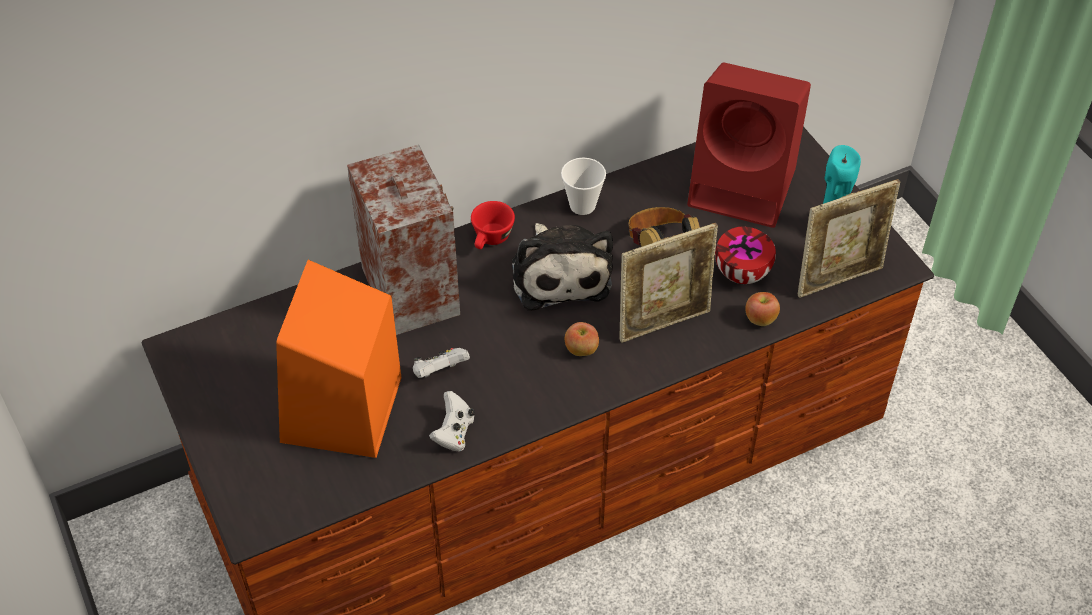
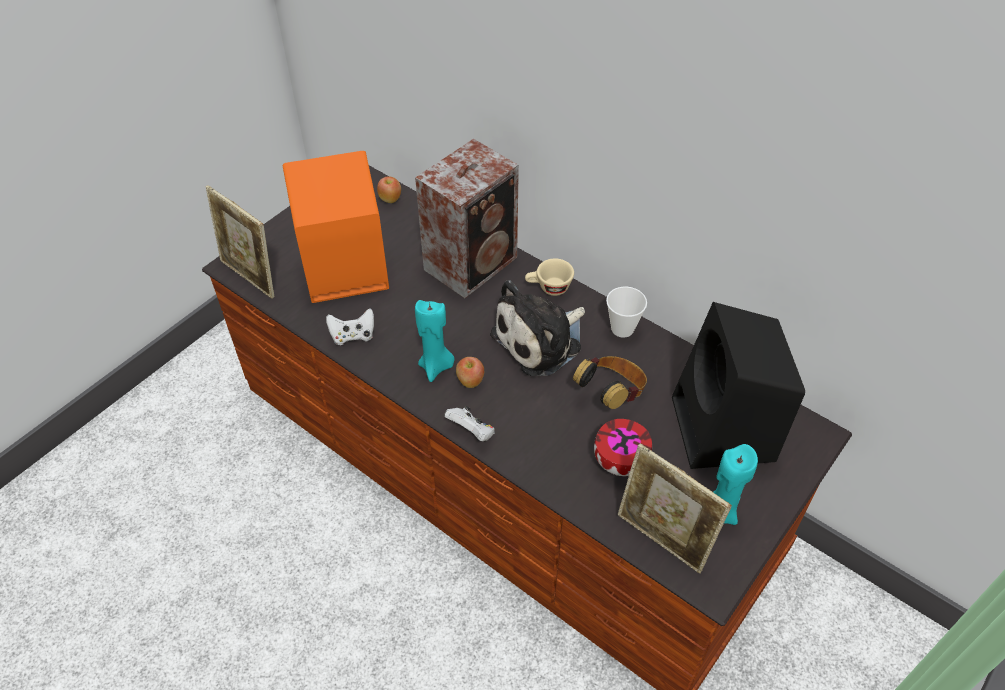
camera: 65 degrees right, 0 degrees up
(439, 372) = (404, 307): white game controller -> white game controller (472, 432)
(491, 240) = (548, 288): red cup -> beige cup
(544, 372) = (436, 366): none -> turquoise candle
(664, 322) = (530, 424): picture frame -> picture frame (250, 277)
(745, 187) = (724, 431): red speaker -> black speaker
(760, 319) = (574, 493): apple -> apple (390, 199)

